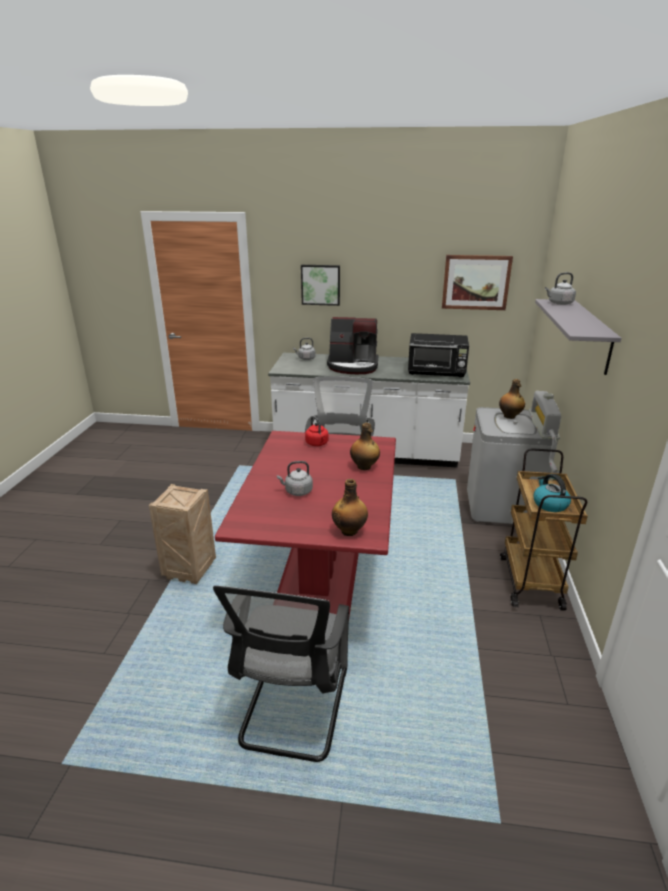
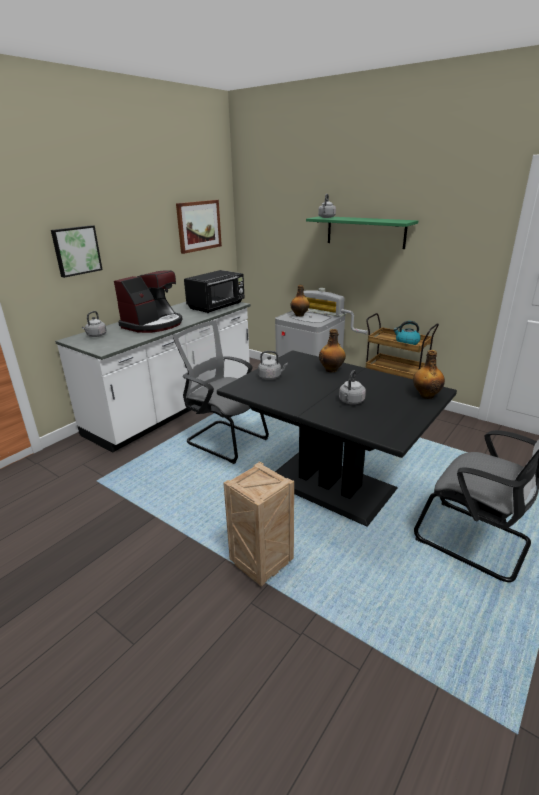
camera: 60 degrees left, 0 degrees up
(317, 444) = (271, 377): red kettle -> grey kettle
(320, 577) = (330, 484): red dining table -> black dining table
(591, 335) = (365, 232): grey shelf -> green shelf

